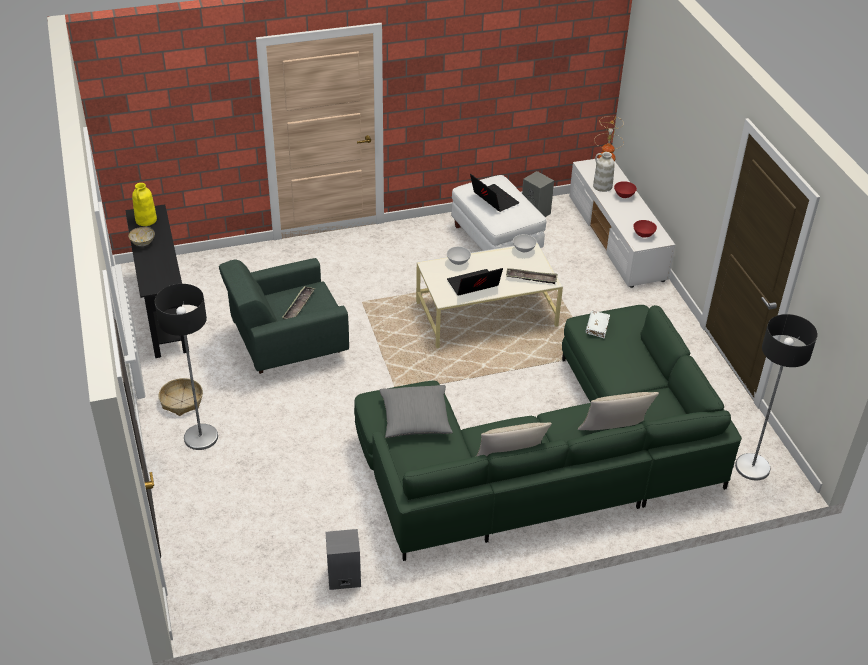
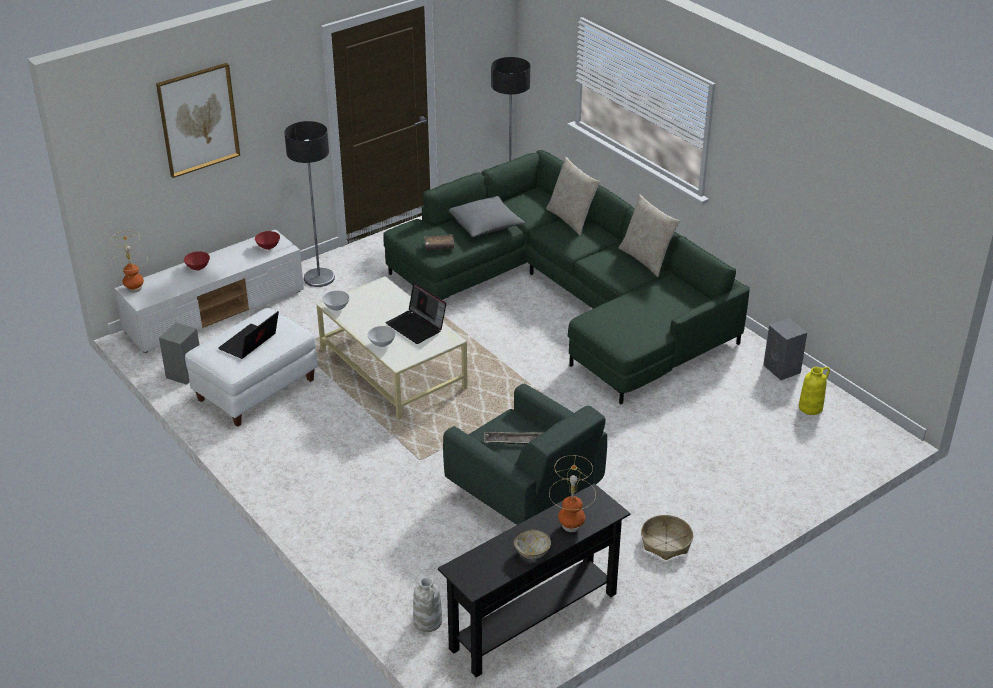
camera: 110 degrees left, 5 degrees down
(146, 220) = (483, 570): yellow vase -> yellow vase (810, 407)
(152, 266) = (571, 525): none -> table lamp
(200, 437) = (703, 508): floor lamp -> floor lamp (319, 278)
(415, 419) = (631, 317): grey pillow -> grey pillow (485, 224)
(531, 278) = (383, 295): tray -> none
(597, 327) = (439, 246): white book -> brown book
(602, 186) = (184, 284): white vase -> white vase (428, 622)
(672, 96) = (198, 119): none -> picture

